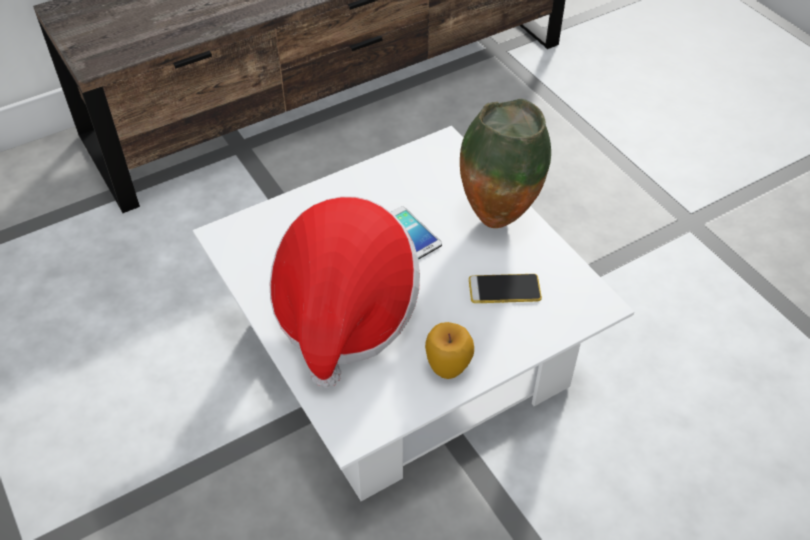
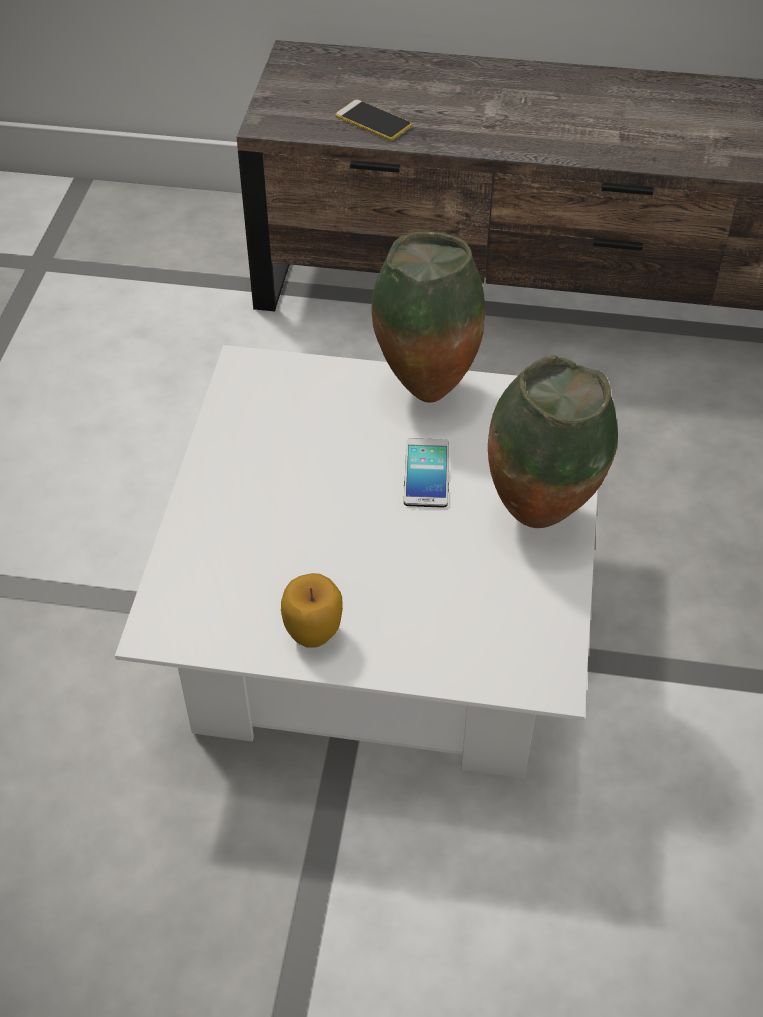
camera: 40 degrees right, 0 degrees up
(344, 313) = (273, 513): hat -> none
(354, 185) = (424, 390): none -> vase
(504, 289) = (462, 595): phone -> phone (373, 121)

